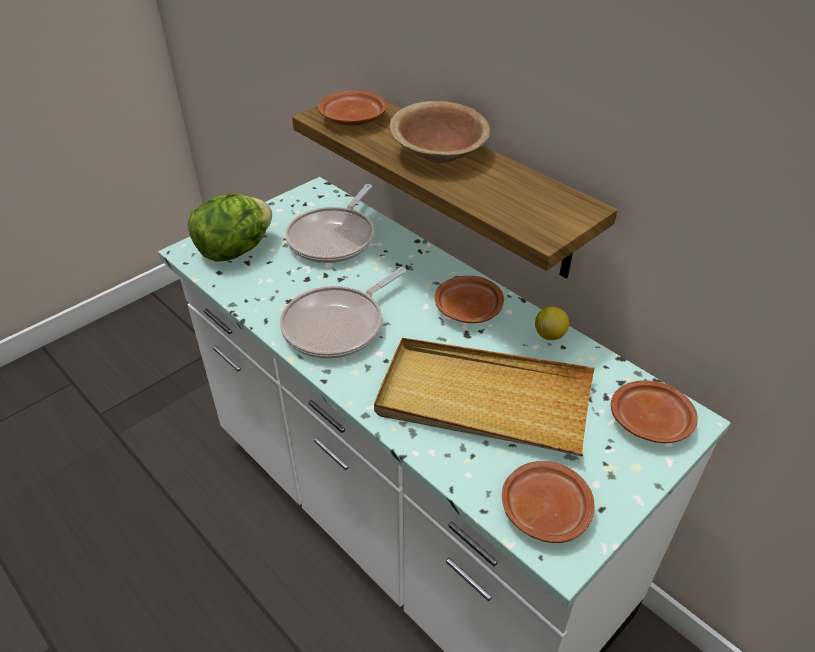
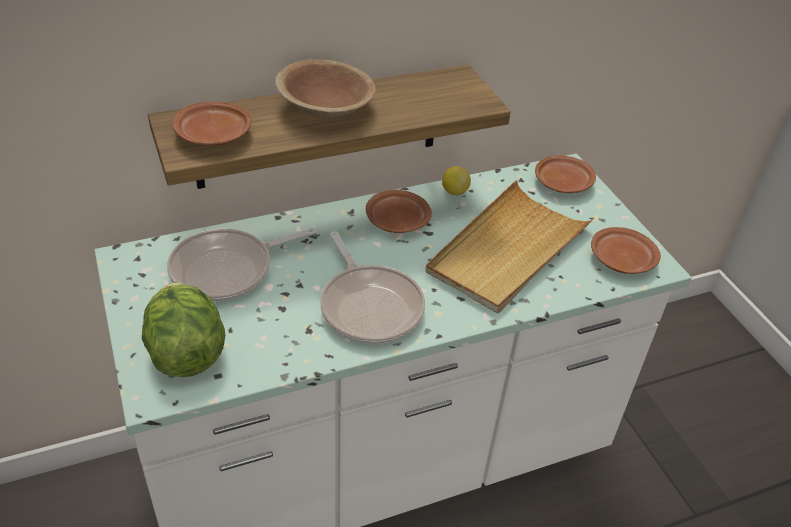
camera: 70 degrees left, 0 degrees up
(334, 238) = (228, 270): frying pan -> frying pan turned 105 degrees clockwise

